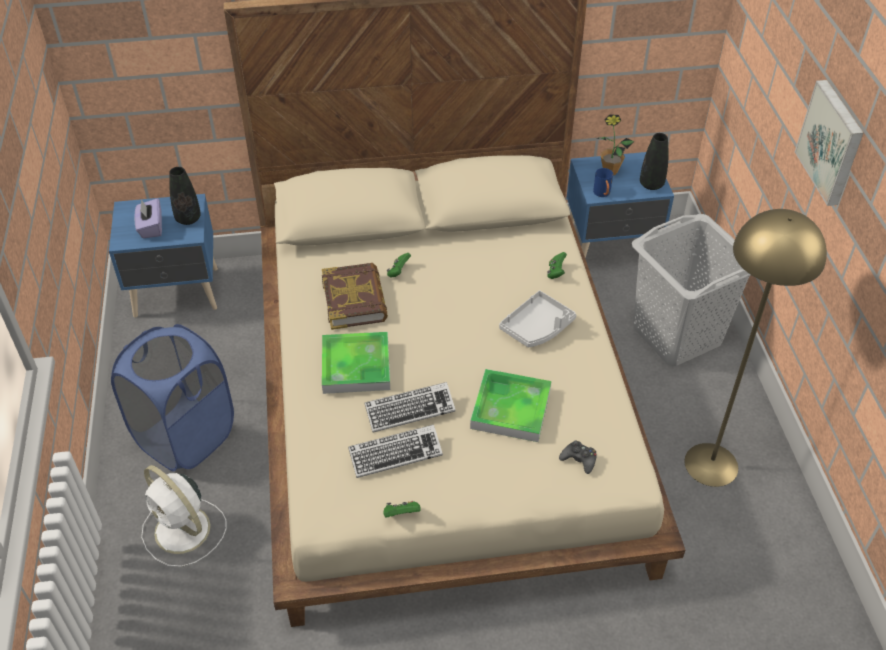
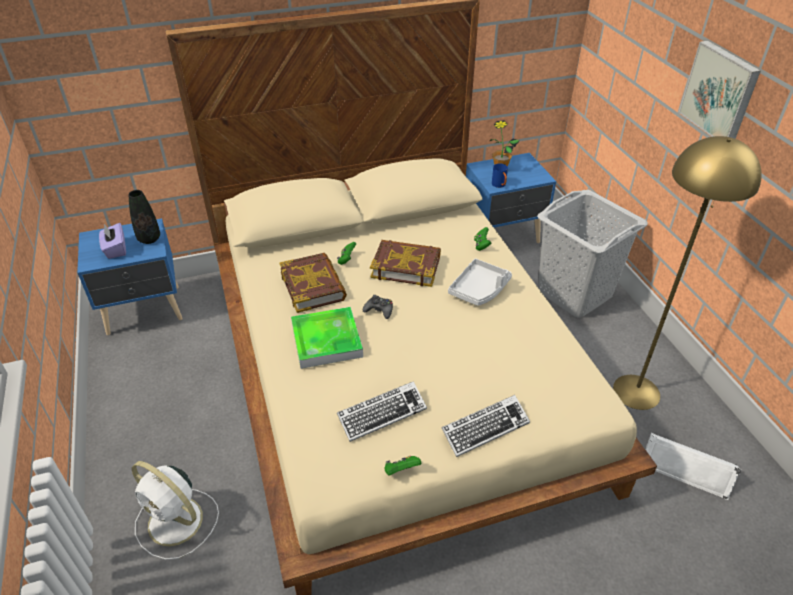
camera: 10 degrees left, 5 degrees down
(186, 437) = (168, 433): blue laundry basket -> none
(410, 410) = (386, 372): keyboard -> keyboard (485, 428)
(462, 289) = (406, 266): none -> book
(510, 409) = (477, 359): tray -> none
(579, 459) = (551, 395): black game controller -> black game controller (379, 310)
(651, 184) = (536, 175): black vase -> none
(738, 558) = (686, 468): none -> white speaker

